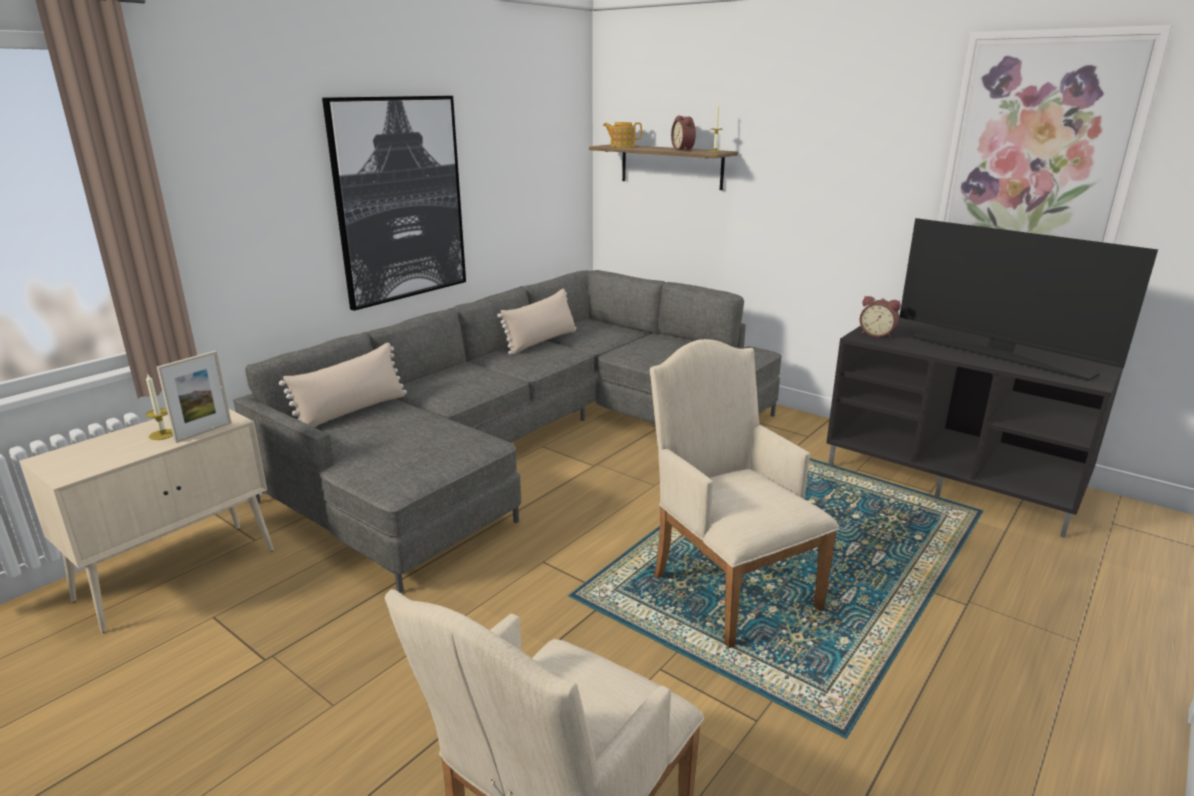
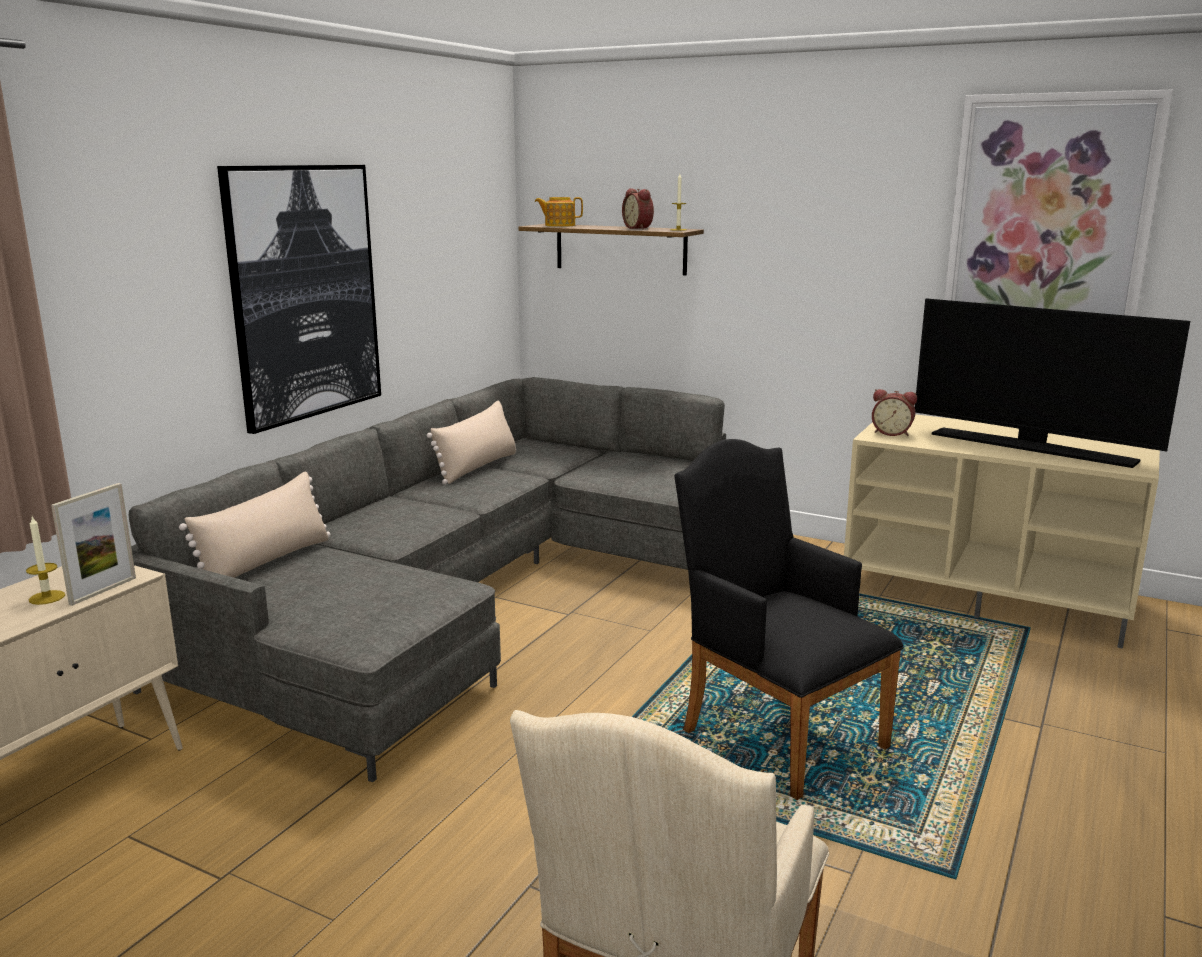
camera: 10 degrees left, 5 degrees down
(729, 586) = (774, 733): beige armchair -> black armchair
(953, 478) = (988, 595): black tv stand -> beige tv stand

